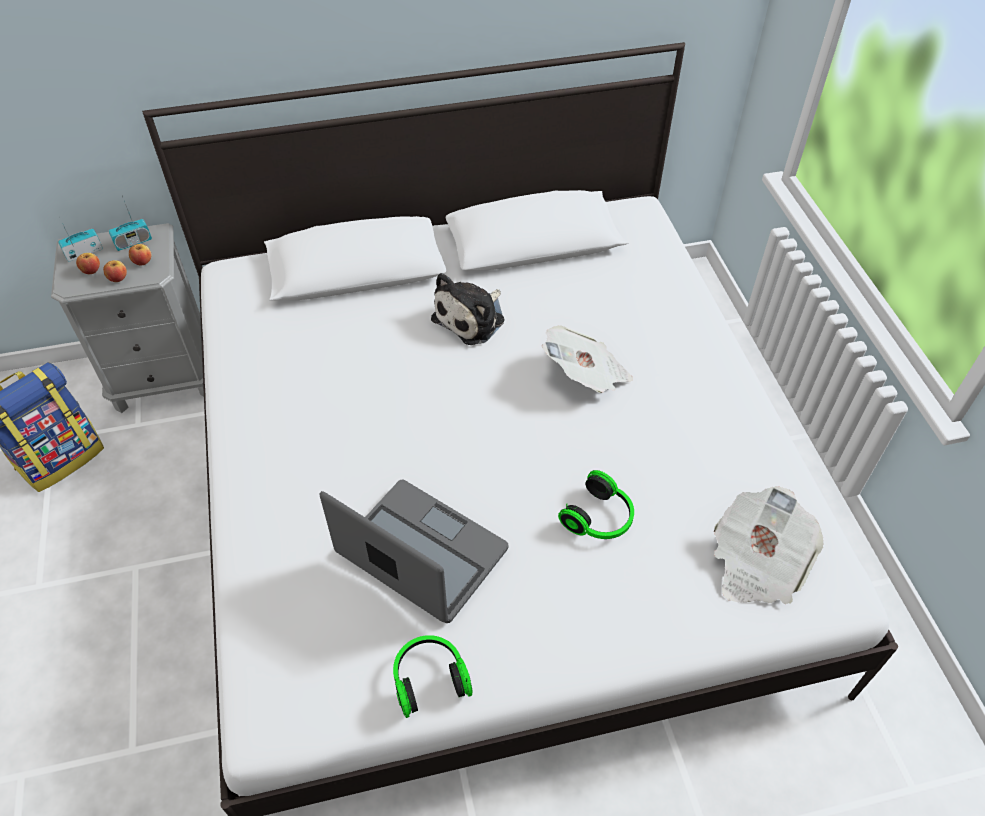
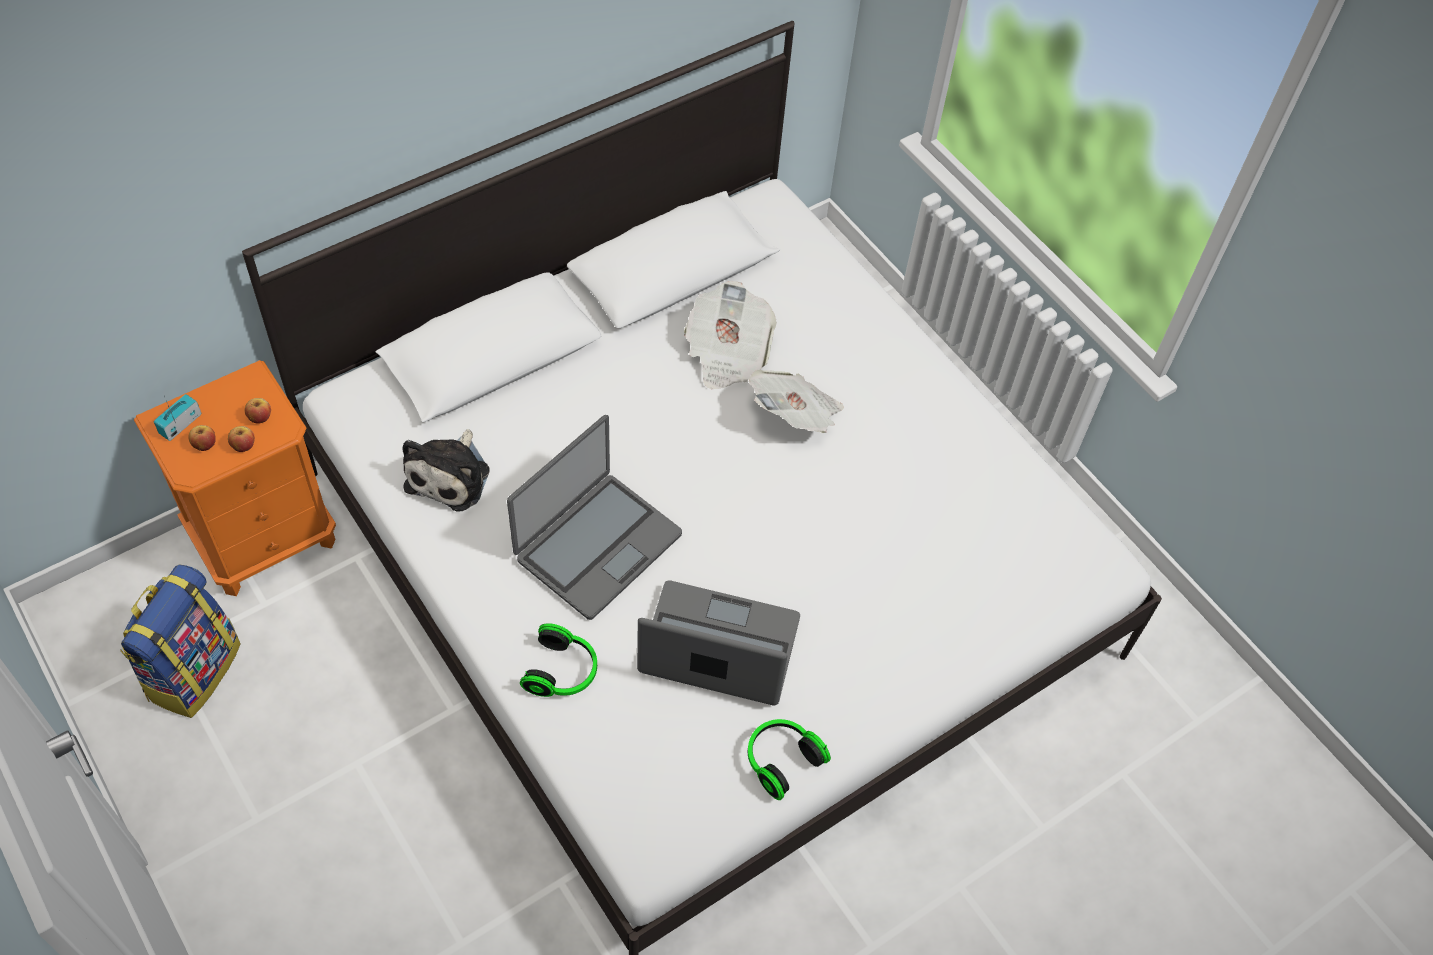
camera: 25 degrees left, 5 degrees up
(133, 242) = (232, 396): radio -> none
(164, 378) = (265, 538): grey nightstand -> orange nightstand
(361, 434) = (597, 545): none -> laptop
(472, 318) = (649, 382): plush toy -> plush toy (451, 475)
(600, 518) = (869, 561): headphones -> headphones (563, 672)
(756, 563) = (1025, 560): newspaper -> newspaper (727, 353)

